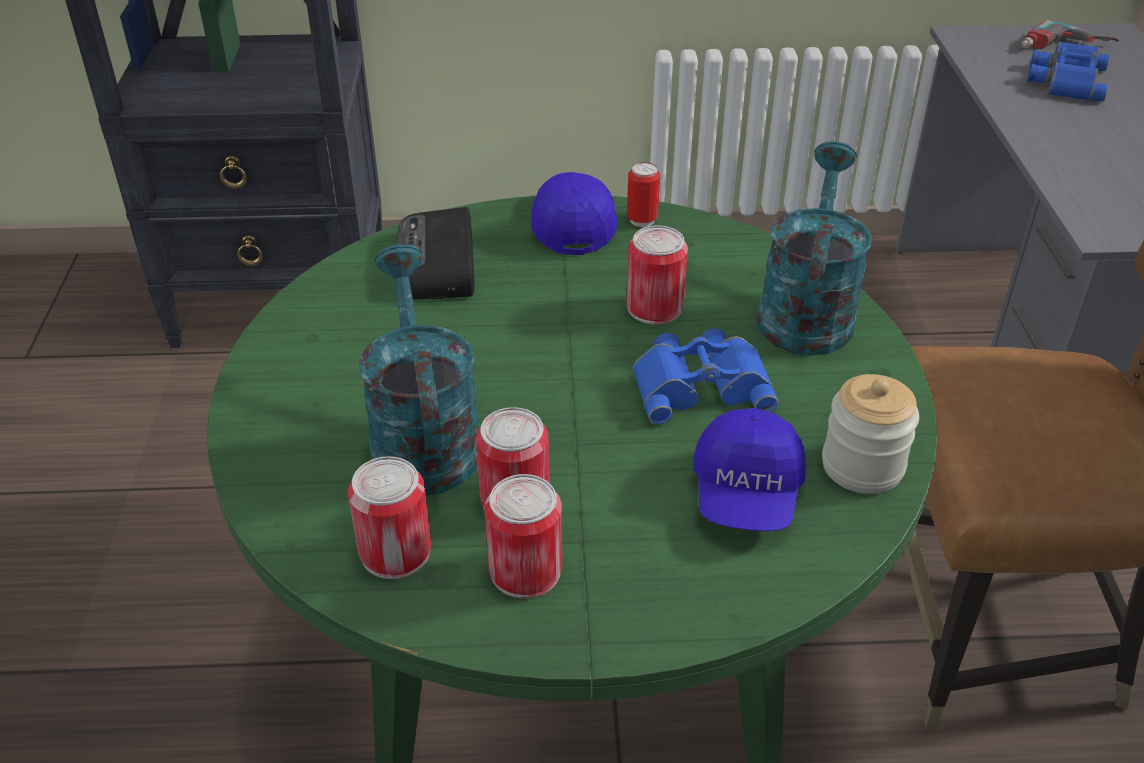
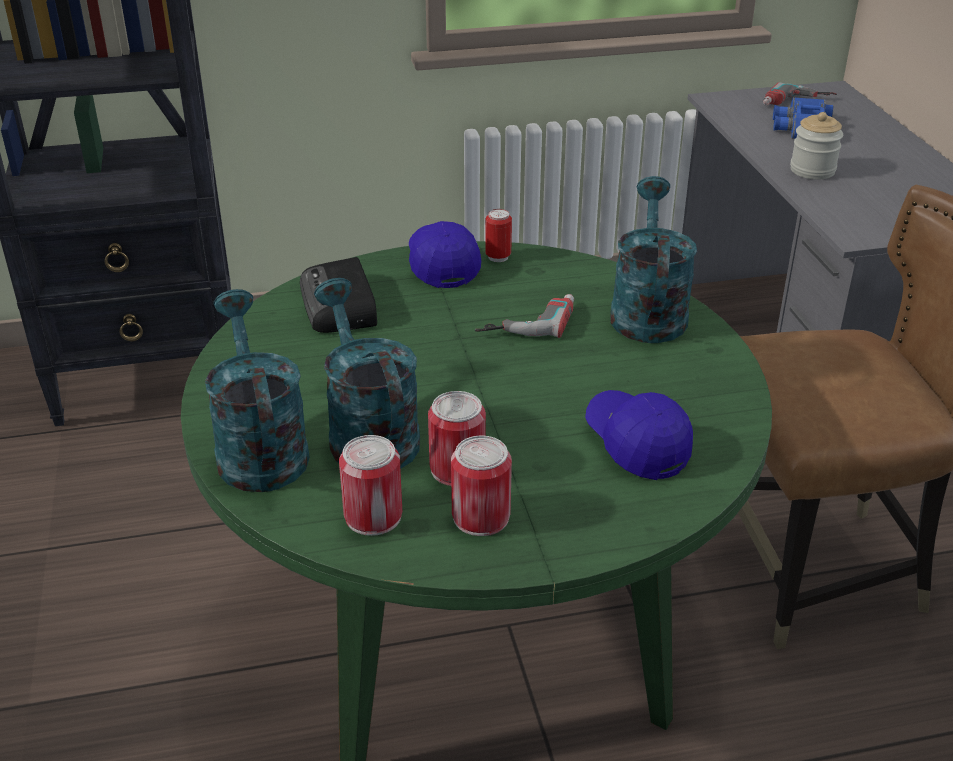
camera: 10 degrees left, 5 degrees down
(289, 442) = (259, 448): none -> turquoise watering can
(654, 307) = (527, 320): can -> power drill
(700, 384) = (579, 371): blue binoculars -> none
(746, 494) = (636, 444): blue cap -> blue cap turned 150 degrees clockwise
(862, 466) = (718, 415): jar -> jar (812, 170)

